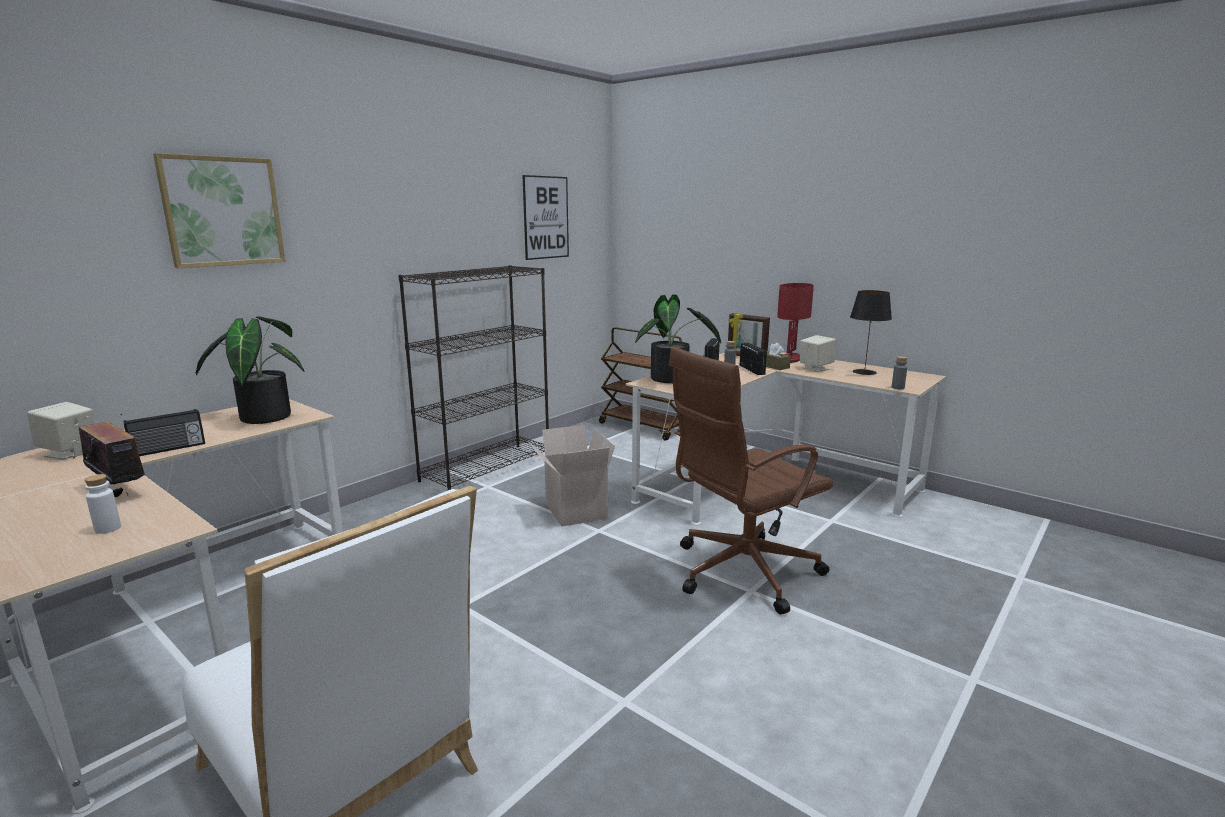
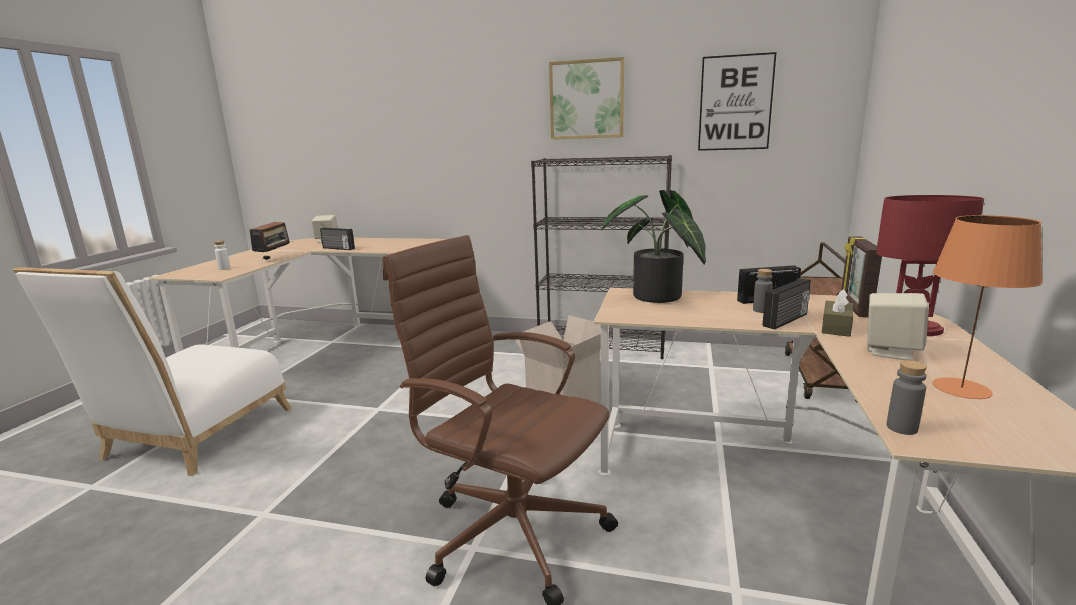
camera: 65 degrees right, 0 degrees up
(222, 211) = (422, 109): picture -> picture (586, 99)
(262, 416) = (405, 245): potted plant -> none
(864, 372) = (962, 388): black table lamp -> orange table lamp

